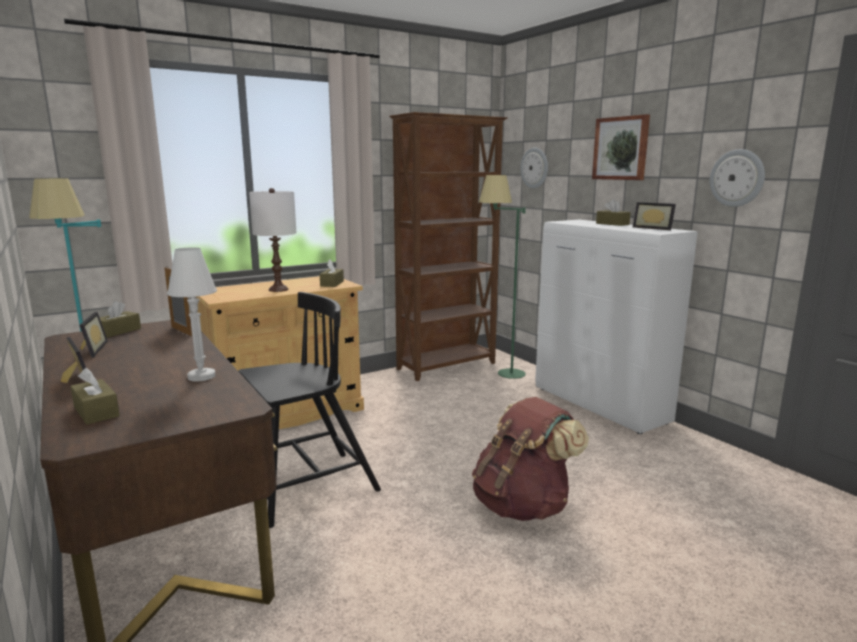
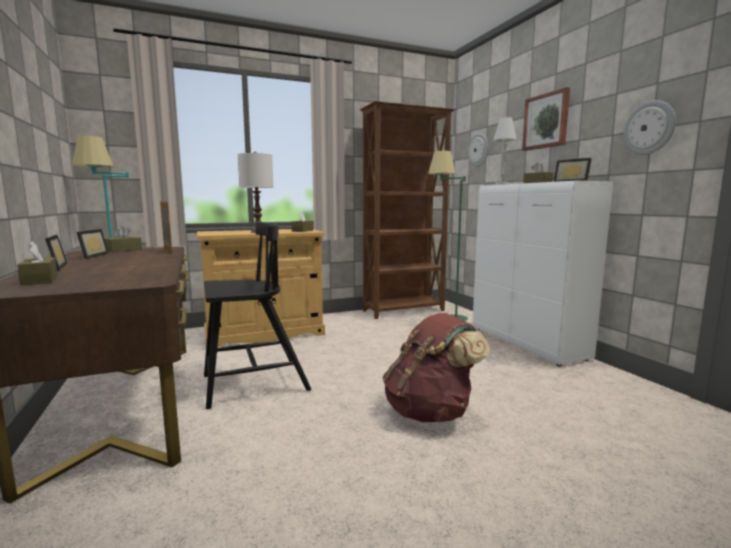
camera: 10 degrees right, 5 degrees down
(201, 376) = (147, 268): white table lamp -> white table lamp (502, 185)

